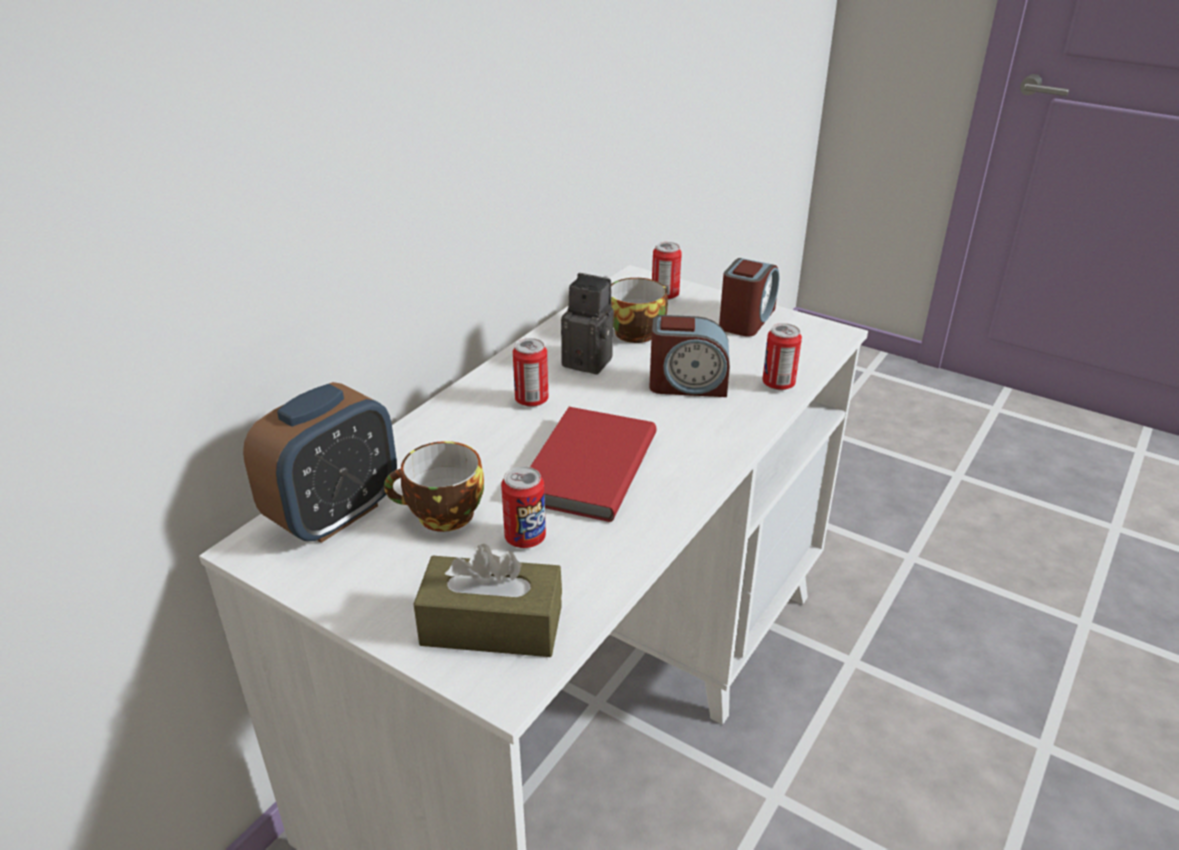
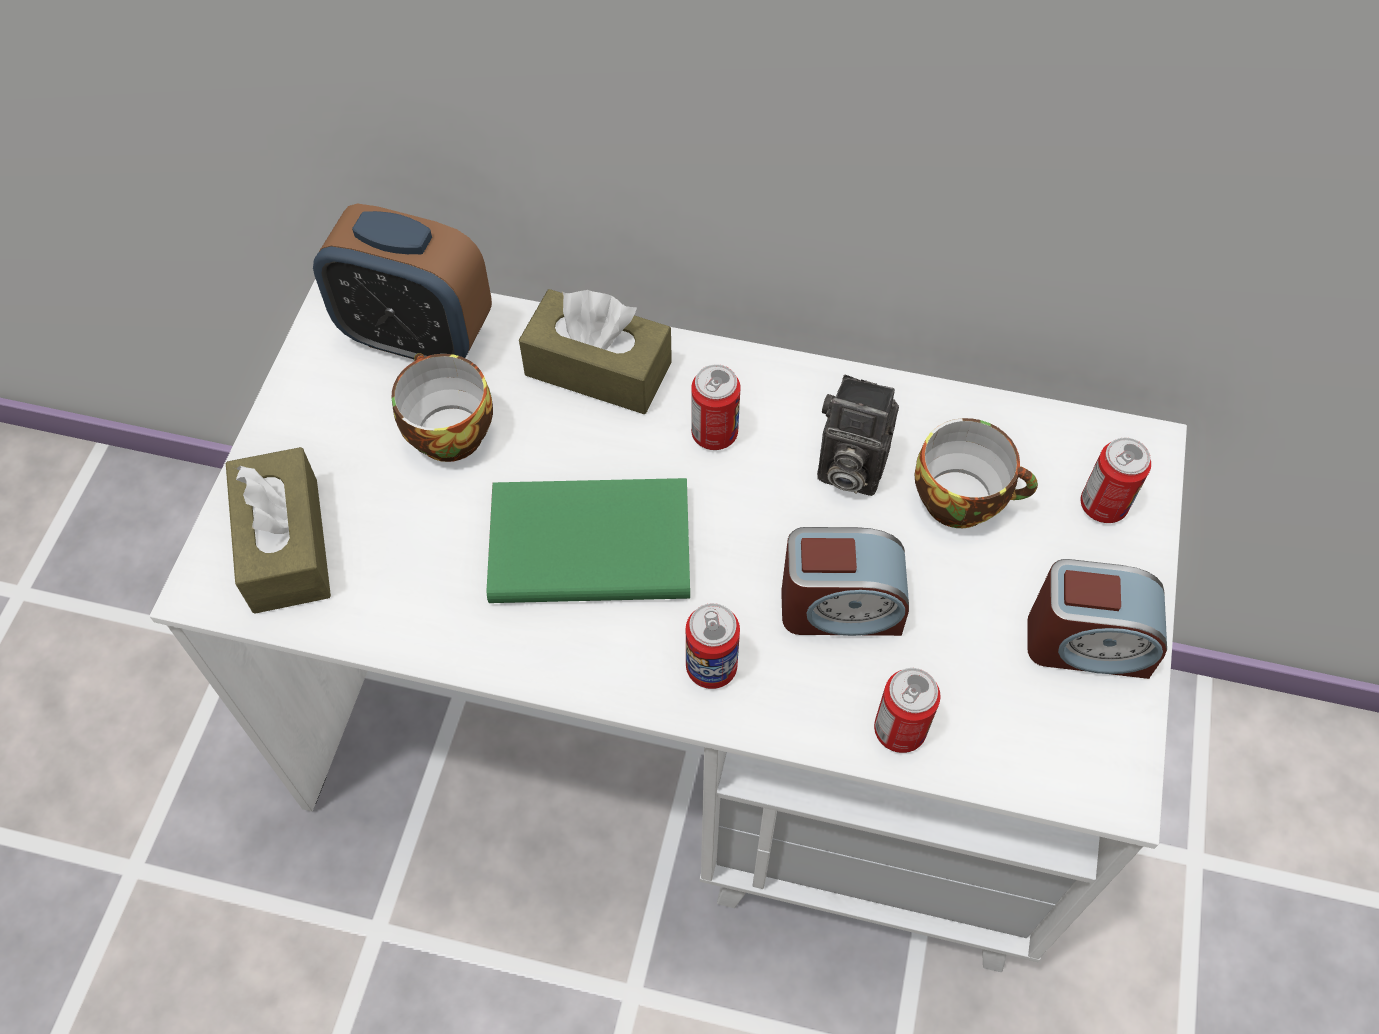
camera: 70 degrees right, 25 degrees up
(440, 435) = (598, 369): none -> brown tissue box
(525, 538) = (432, 525): can -> can (711, 667)
(585, 468) = (587, 542): red book -> green book
(591, 361) = (847, 468): camera -> camera turned 105 degrees clockwise
(688, 384) = (840, 607): alarm clock -> alarm clock turned 75 degrees counterclockwise

